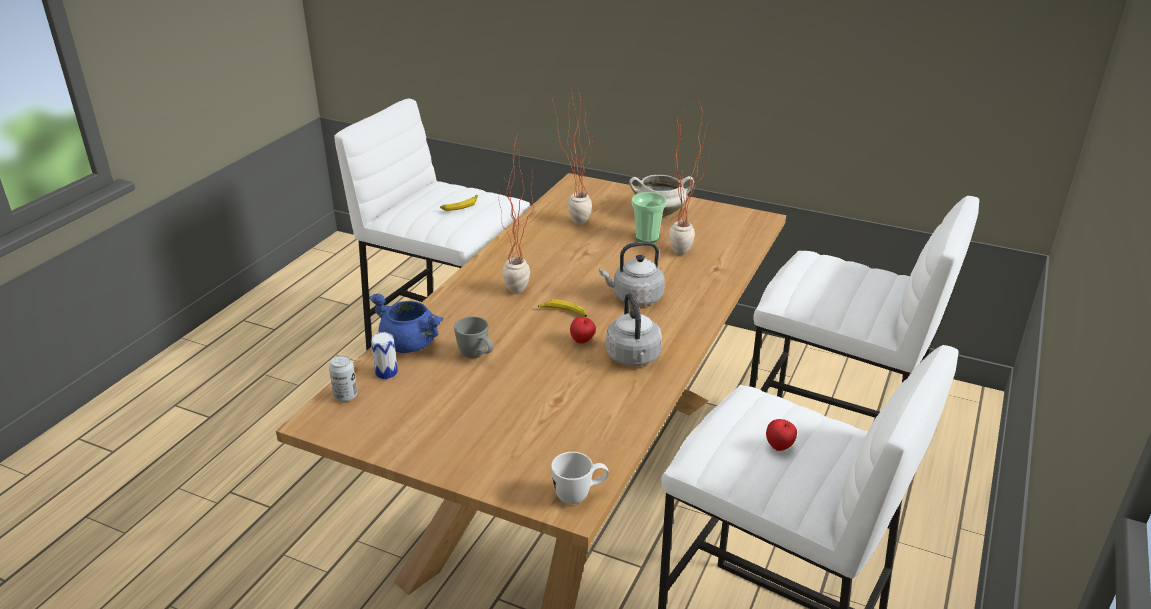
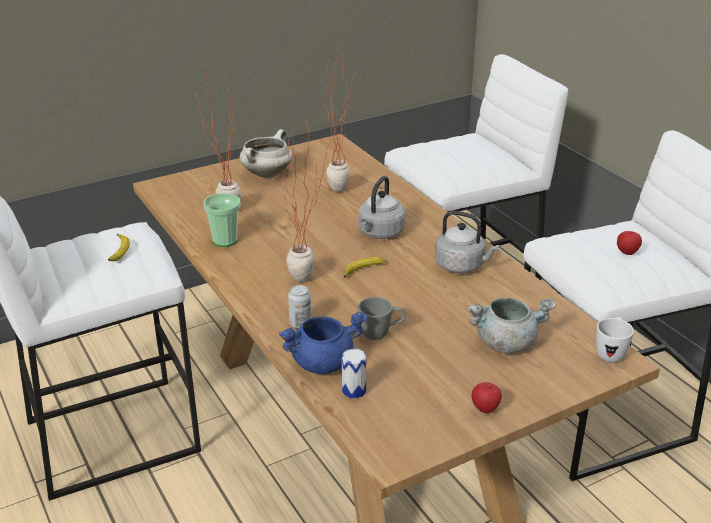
camera: 55 degrees left, 0 degrees up
(345, 396) = (368, 426): can -> can (300, 323)
(532, 425) = (506, 342): none -> grey cooking pot
(582, 341) = (415, 278): apple -> apple (485, 409)
(647, 237) = (297, 193): cup -> cup (225, 240)

